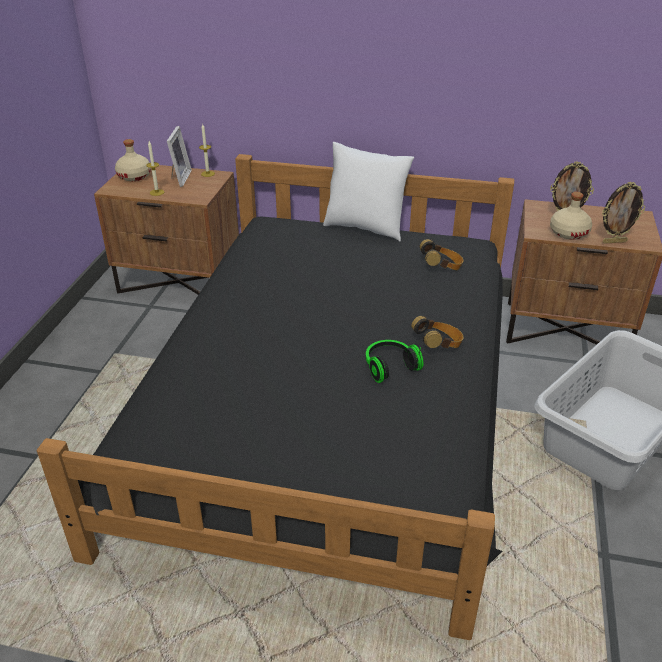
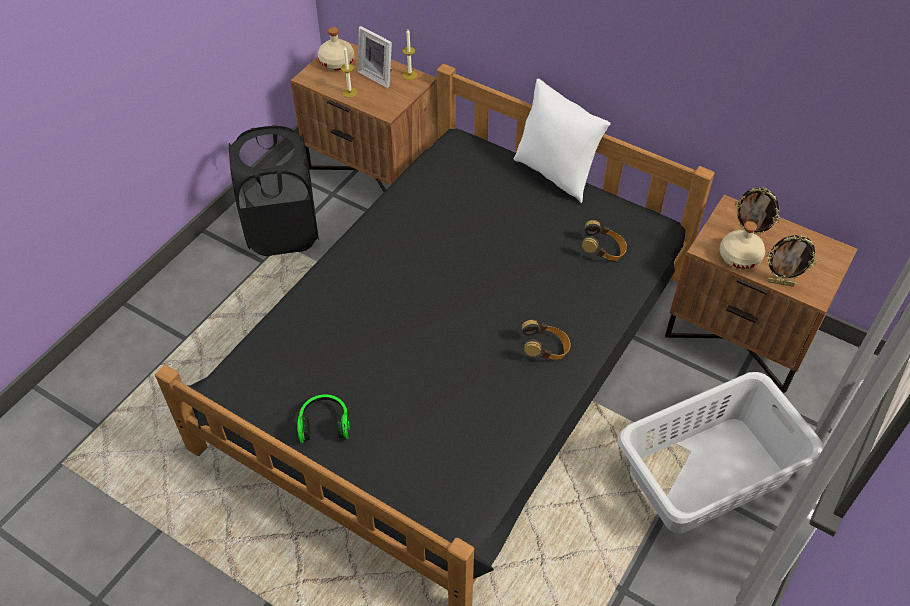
camera: 20 degrees right, 15 degrees up
(112, 343) = (283, 231): none -> black laundry basket
(178, 178) = (378, 75): picture frame -> picture frame turned 105 degrees clockwise
(389, 366) = (487, 361): headphones -> headphones (324, 424)

